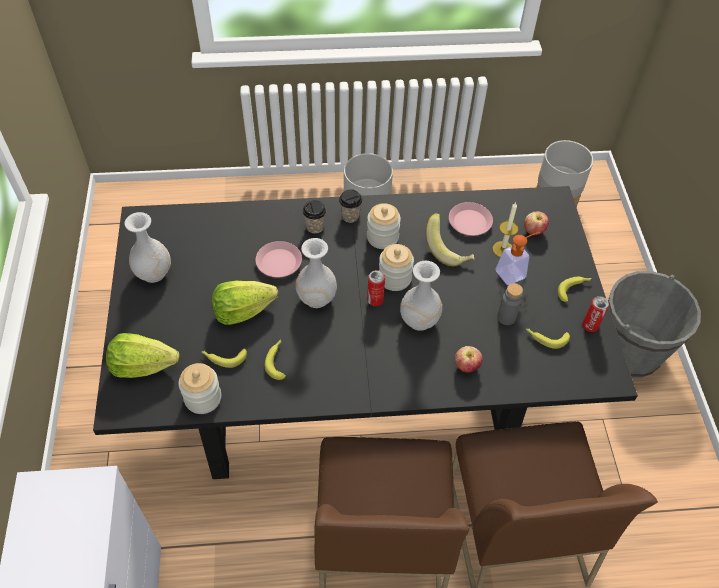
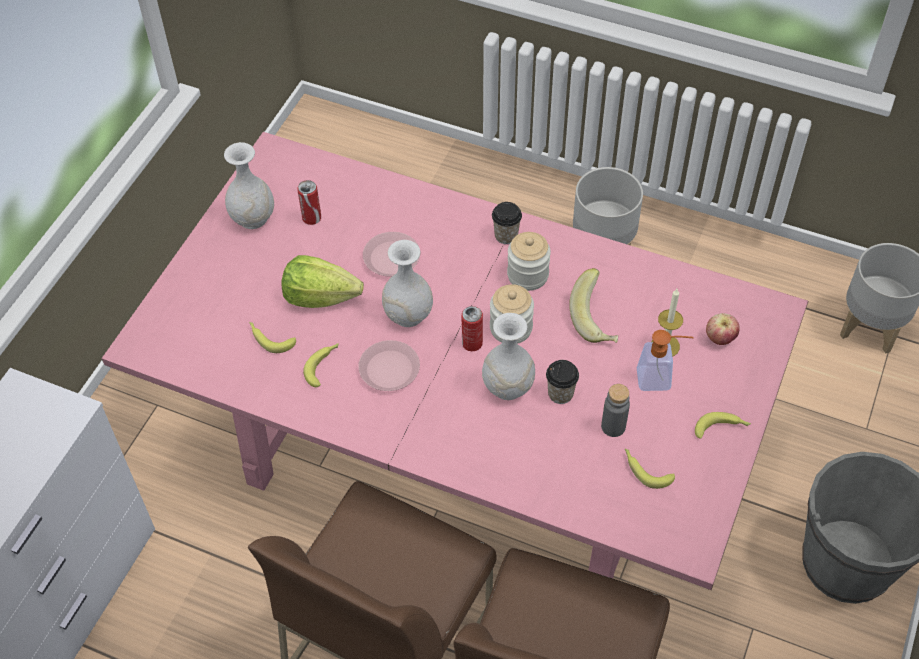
camera: 30 degrees right, 0 degrees up
(143, 366) = (185, 313): lettuce -> none
(203, 398) = (224, 372): jar -> none
(315, 227) = (457, 233): cup -> cup (560, 394)
(354, 392) = (459, 458): black dining table -> pink dining table
(466, 366) = (528, 461): apple -> none
(470, 222) = (646, 297): pink plate -> pink plate (390, 369)
(590, 325) = (711, 479): can -> can (311, 218)

